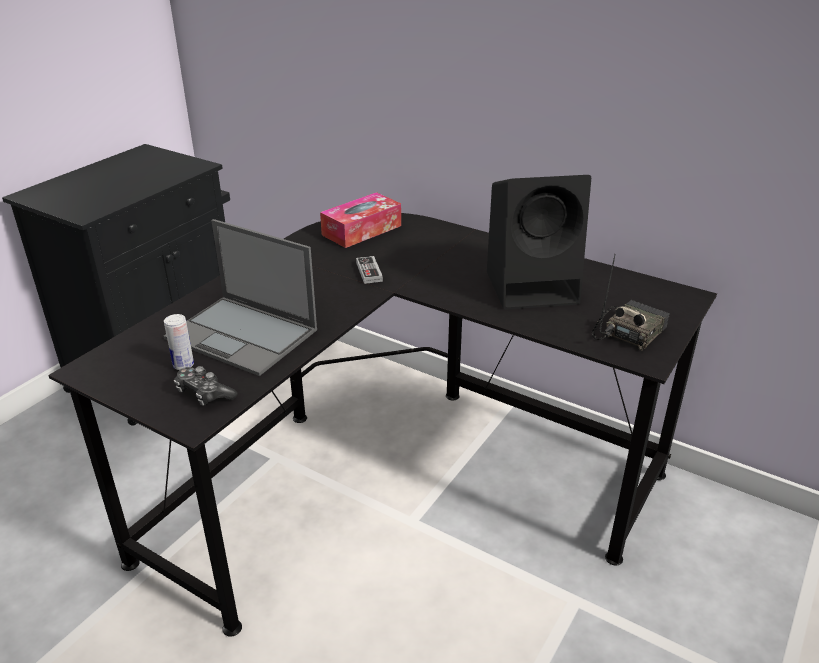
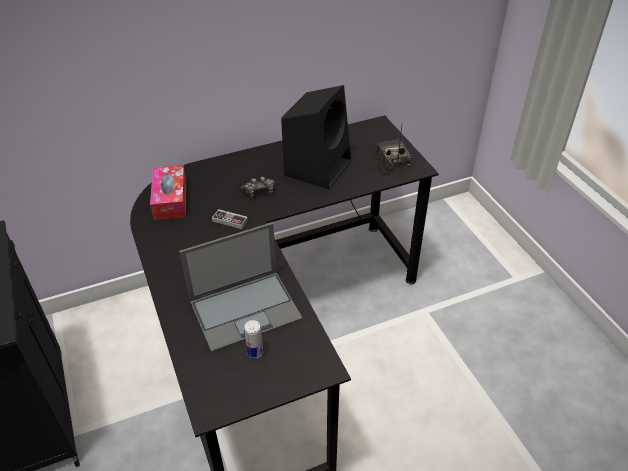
camera: 55 degrees left, 10 degrees up
(204, 394) = (298, 353): game controller -> game controller (259, 191)

